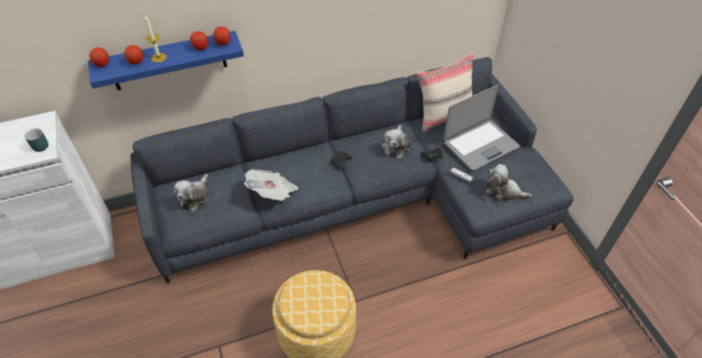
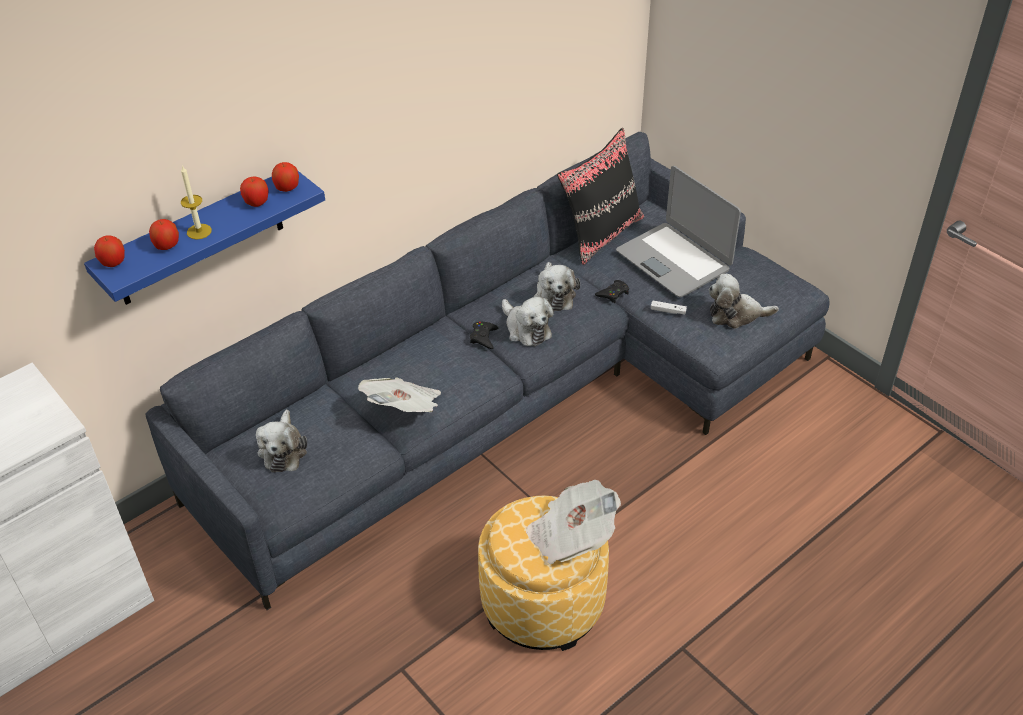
camera: 20 degrees left, 5 degrees down
(38, 146) = (41, 420): turquoise mug -> none
(329, 306) = (571, 536): none -> newspaper
(368, 163) = (526, 329): none -> plush toy
(444, 115) = (601, 234): beige pillow -> black pillow
(480, 144) = (674, 260): laptop -> laptop turned 105 degrees clockwise

